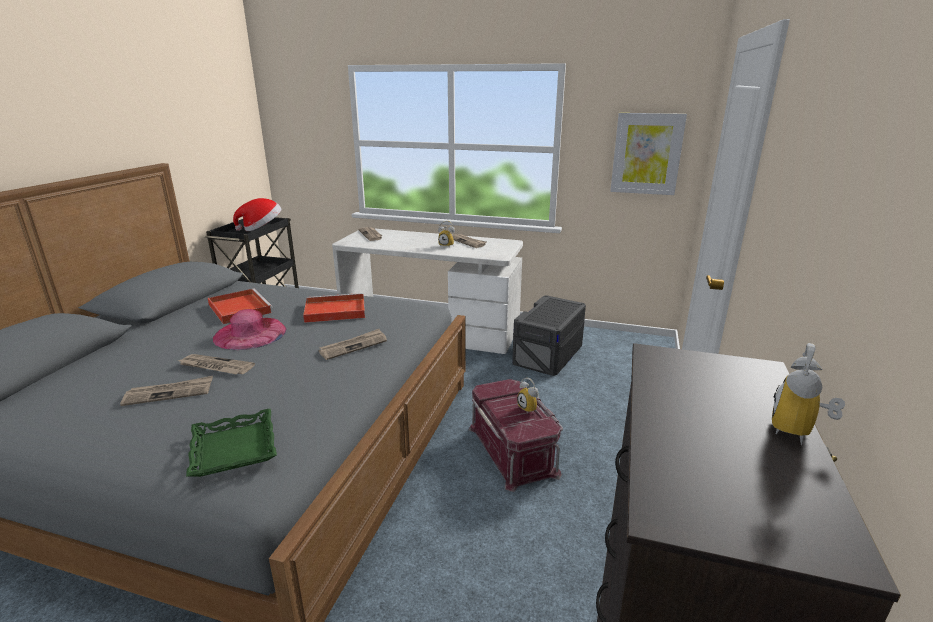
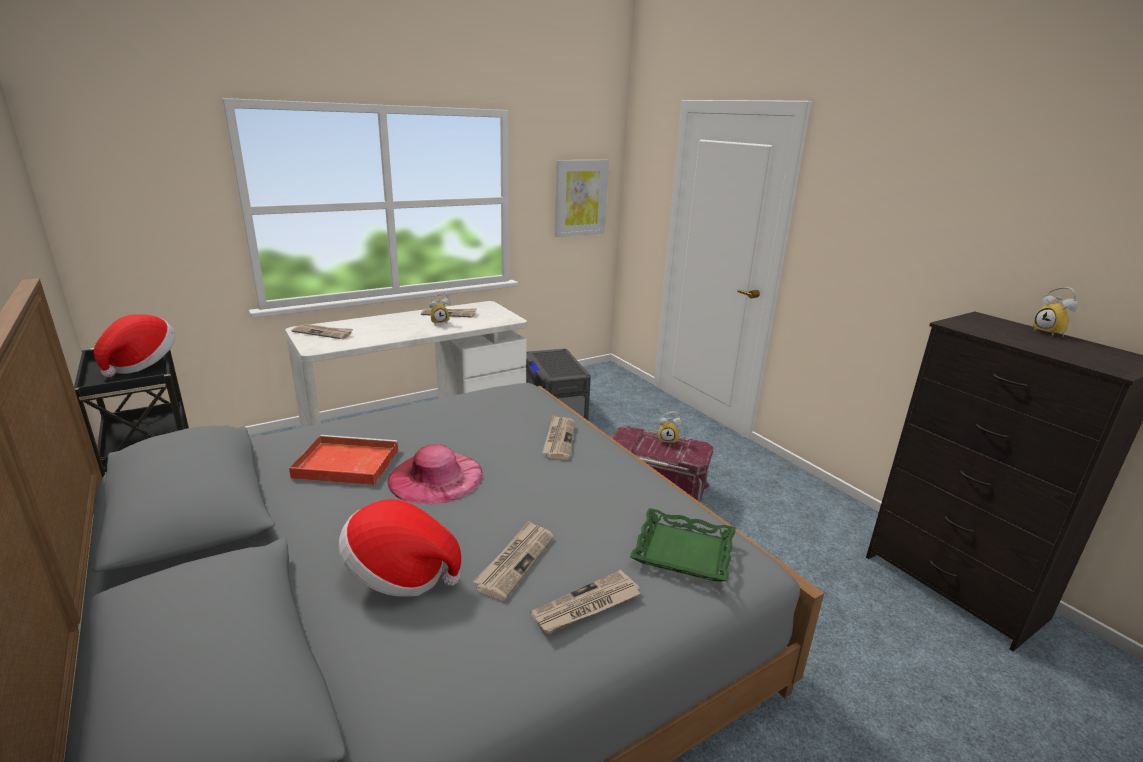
camera: 50 degrees left, 0 degrees up
(131, 368) = (400, 574): none -> hat
(215, 366) = (490, 518): newspaper -> newspaper (586, 606)
(334, 311) = (460, 421): red tray -> none

